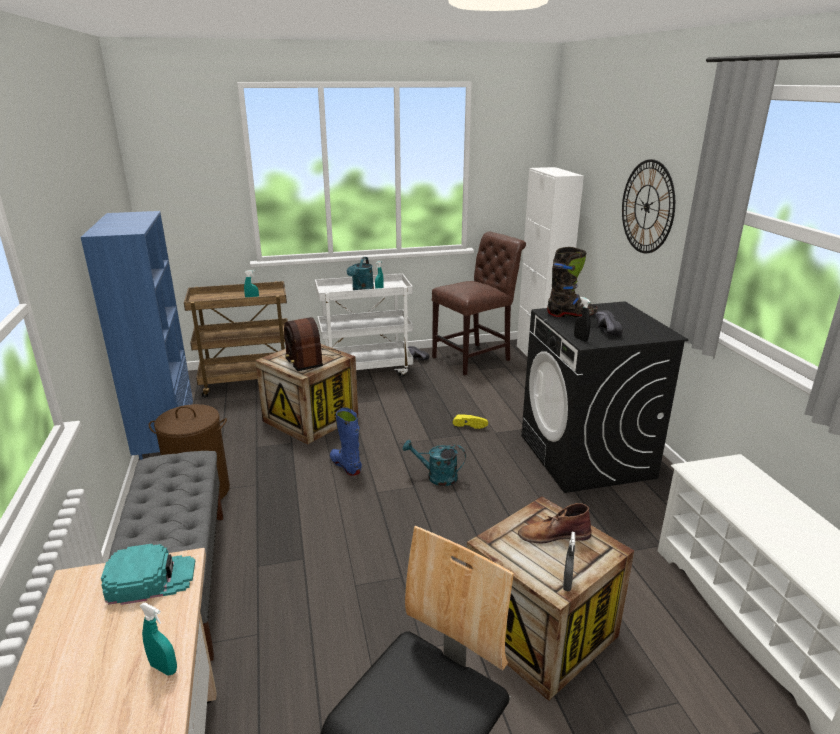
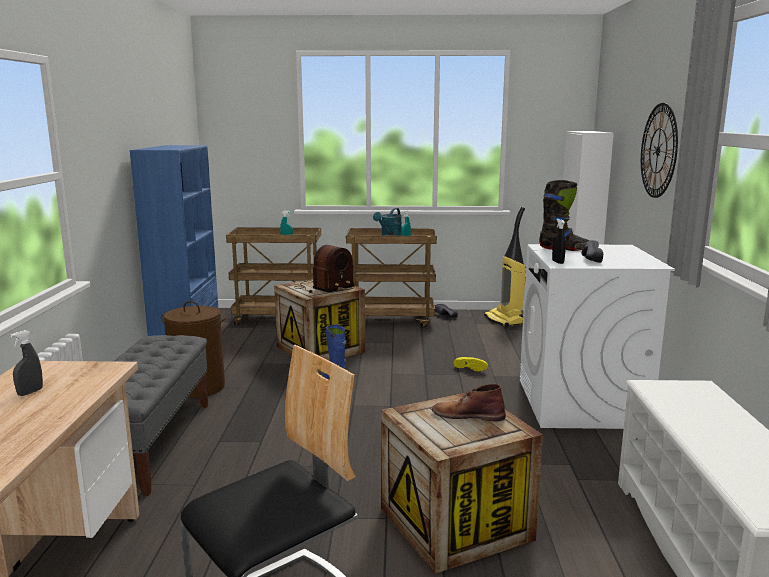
camera: 15 degrees right, 10 degrees down
(151, 578) = (85, 371): turquoise cap -> none
(163, 668) = (58, 413): turquoise spray bottle -> none
(310, 358) = (323, 288): radio -> radio turned 120 degrees counterclockwise
(366, 370) = (391, 321): white cart -> brown cart
(436, 477) = (416, 401): turquoise watering can -> none
(475, 358) = (505, 320): brown chair -> vacuum cleaner
(567, 584) = (456, 446): grey spray bottle -> grey spray bottle (30, 392)
(586, 456) = (581, 403): black washing machine -> white washing machine

